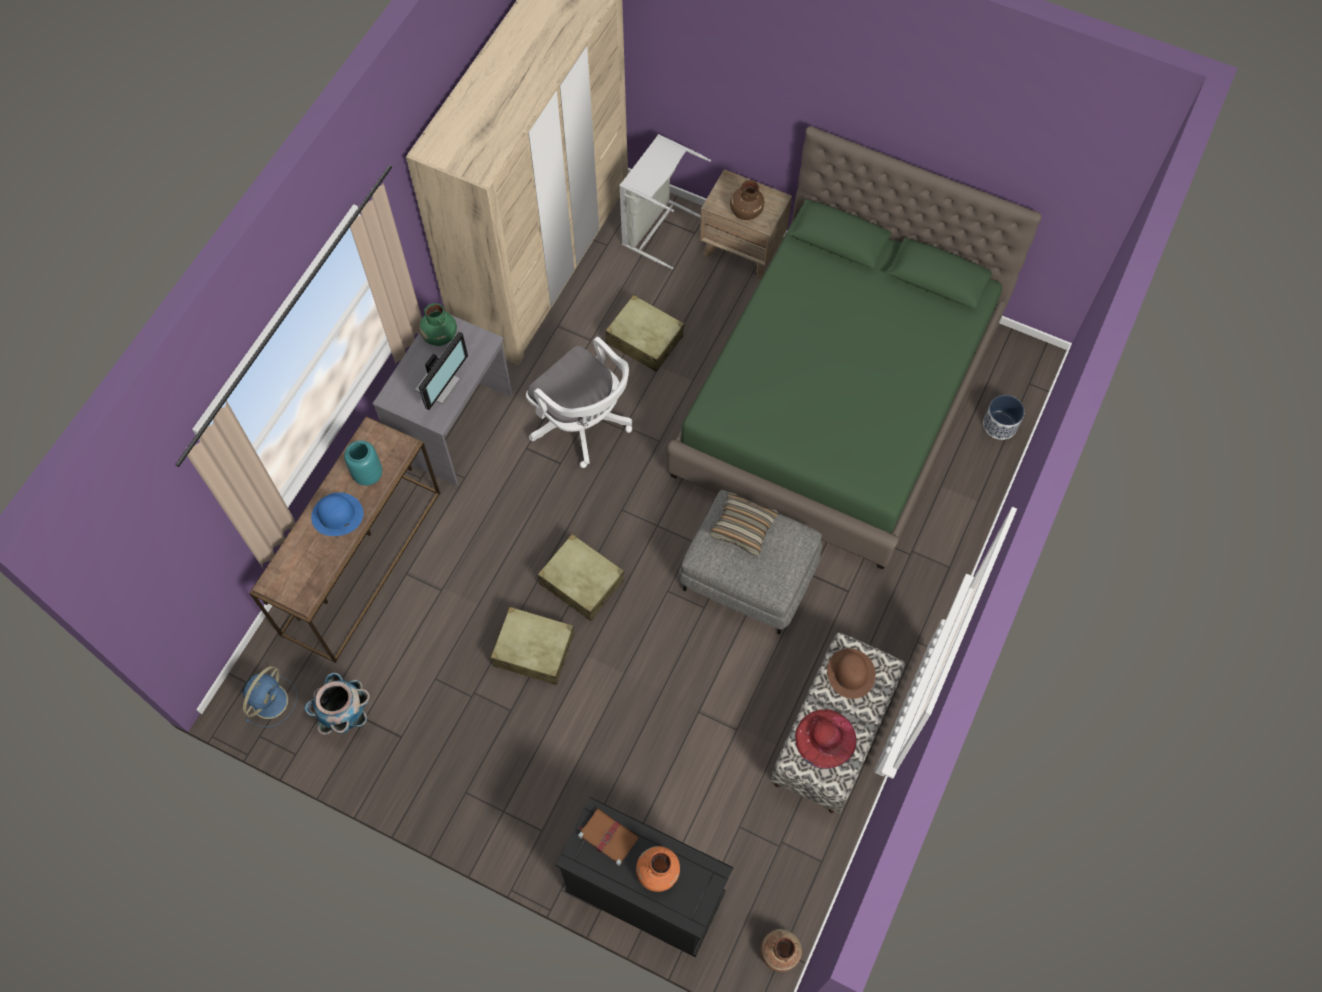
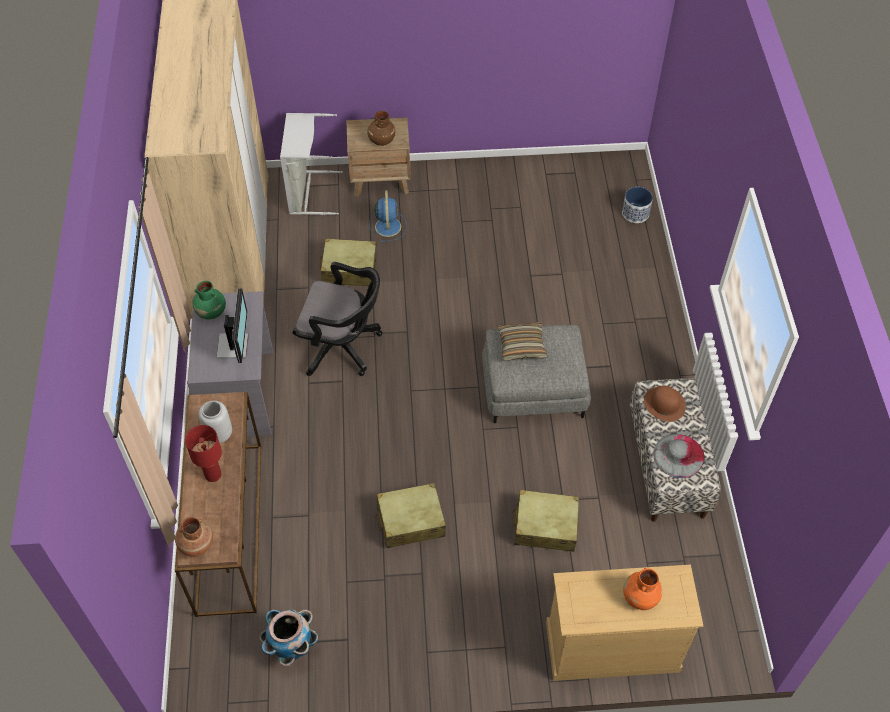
camera: 30 degrees left, 10 degrees down
(271, 700) = (219, 670): blue fan -> blue fan (388, 226)
(337, 515) = (213, 475): blue hat -> red table lamp
(369, 474) = (219, 434): turquoise vase -> grey vase
(581, 582) = (414, 455): beige suitcase -> beige suitcase (545, 526)
(584, 425) = (342, 346): white office chair -> black office chair
(607, 836) = (586, 593): brown book -> none
(645, 891) = (611, 646): black dresser -> beige dresser
(779, 952) = (736, 633): brown vase -> brown vase (196, 544)
(825, 738) = (678, 455): red hat -> grey hat
(836, 400) = (515, 247): green bed -> none

